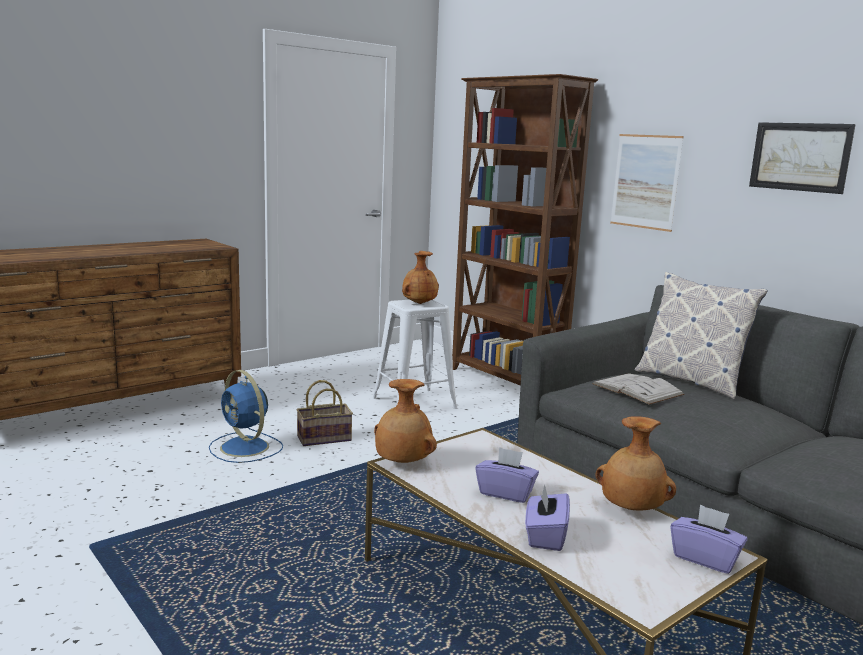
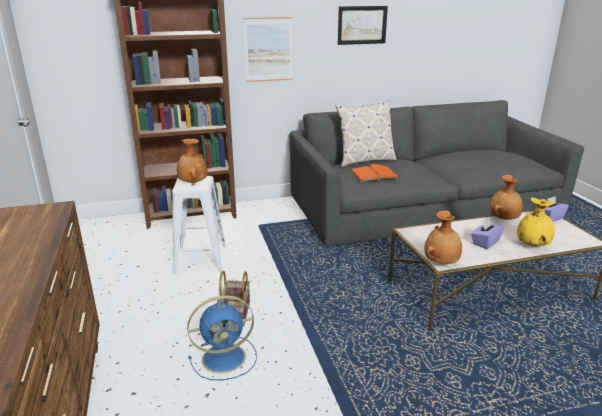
camera: 65 degrees left, 10 degrees up
(545, 536) = (533, 244): purple tissue box -> yellow vase
(637, 389) = (374, 174): white book -> orange book

